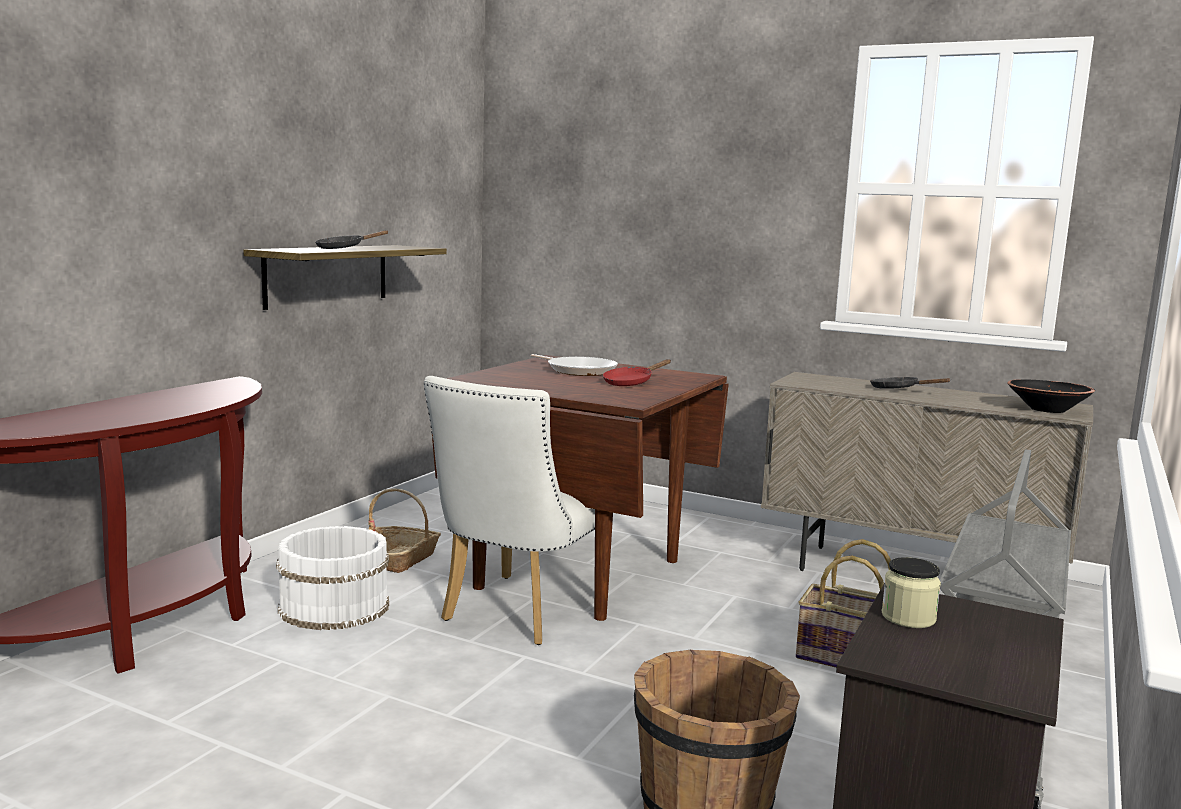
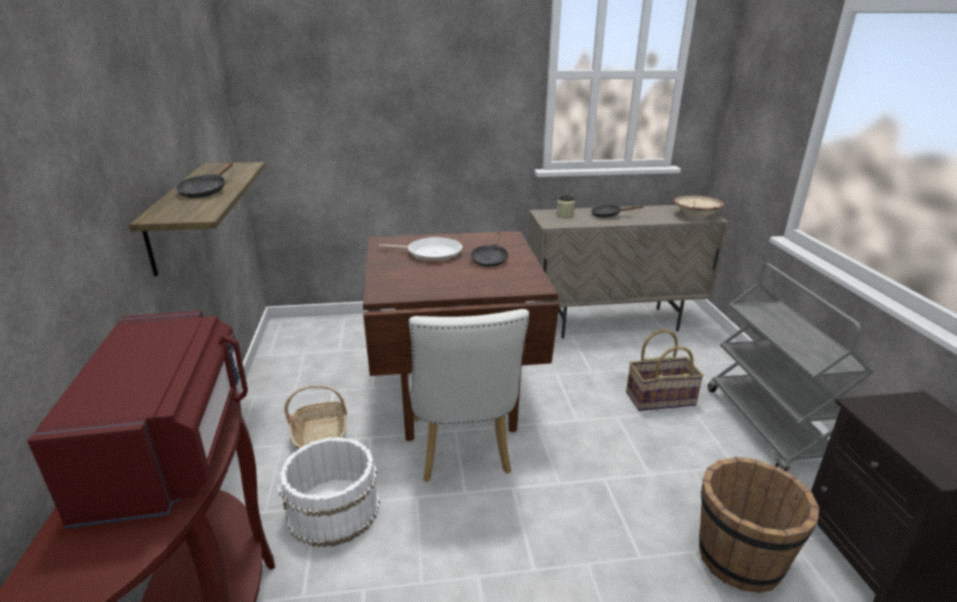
camera: 35 degrees left, 15 degrees up
(150, 408) = (172, 447): none -> red microwave
(631, 383) = (490, 259): red frying pan -> black frying pan
(908, 617) = (893, 426): jar -> jar (565, 215)
(1047, 410) = (696, 215): black bowl -> beige bowl

